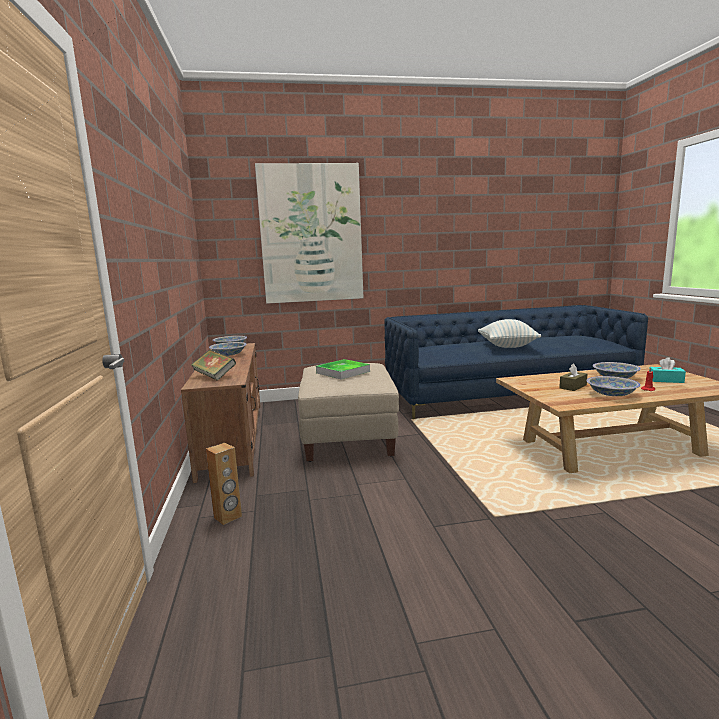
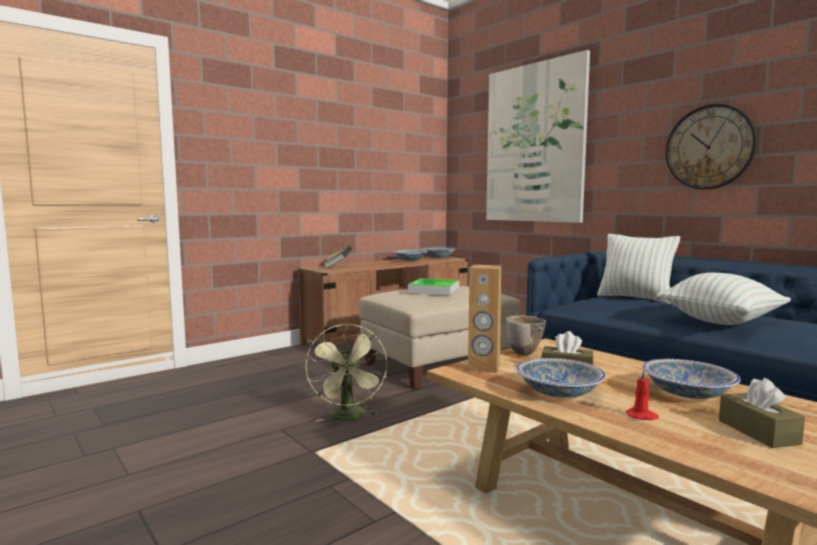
camera: 60 degrees right, 5 degrees down
(228, 517) = (257, 365): brown speaker -> brown speaker (484, 368)
(431, 492) = (349, 418): none -> green fan
(432, 345) = (635, 298): none -> pillow
(445, 244) = (709, 147): none -> wall clock
(530, 387) = (525, 353): none -> bowl
(666, 380) = (758, 432): turquoise tissue box -> brown tissue box

